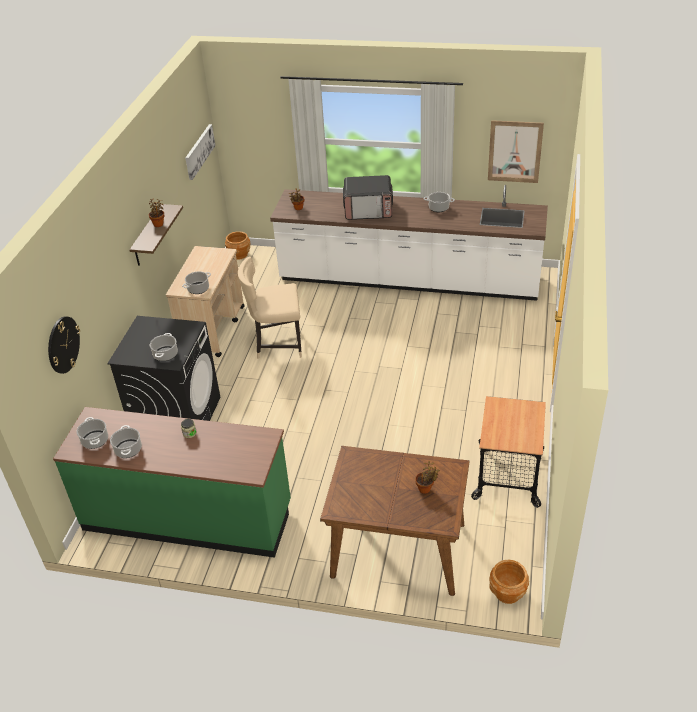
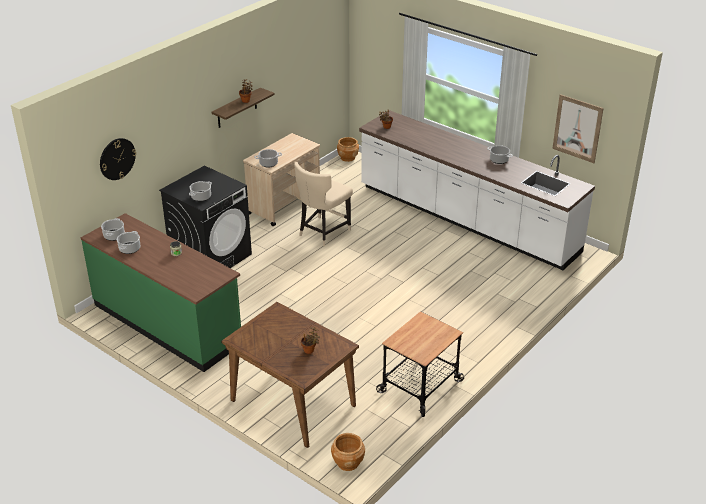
camera: 25 degrees right, 5 degrees down
(199, 151) = (322, 58): picture -> none
(277, 345) = (322, 232): beige chair -> beige chair turned 75 degrees counterclockwise
(369, 210) = (440, 144): microwave -> none

